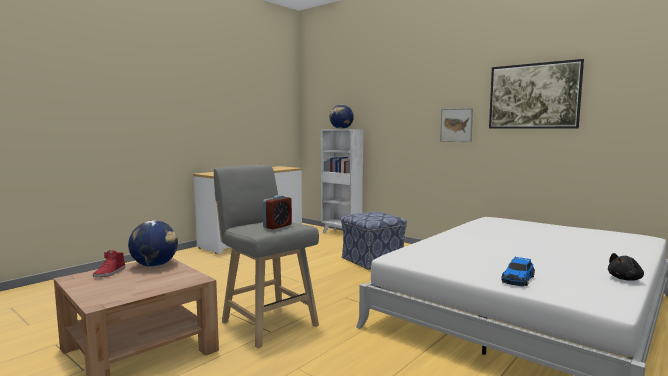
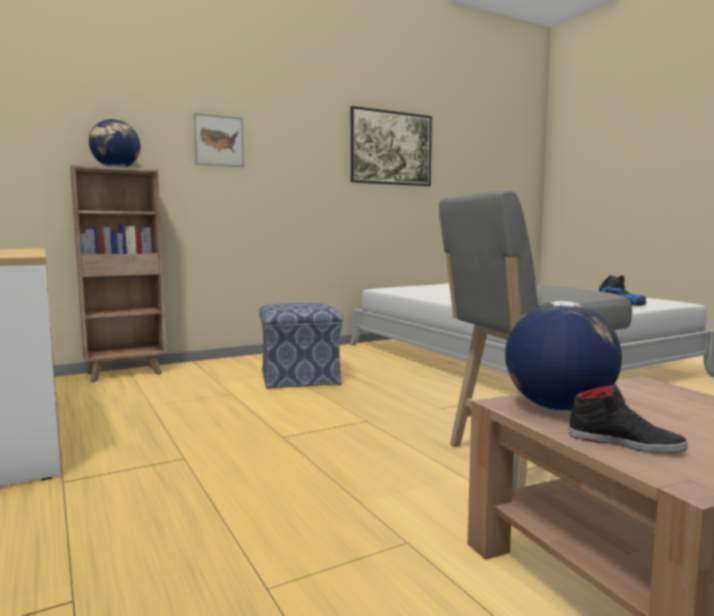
camera: 70 degrees left, 0 degrees up
(110, 272) = (624, 442): red shoe -> black shoe
(277, 226) = (565, 287): alarm clock -> none
(341, 234) = (126, 373): white bookcase -> brown bookcase
(456, 125) = (310, 175): picture -> picture (219, 140)

